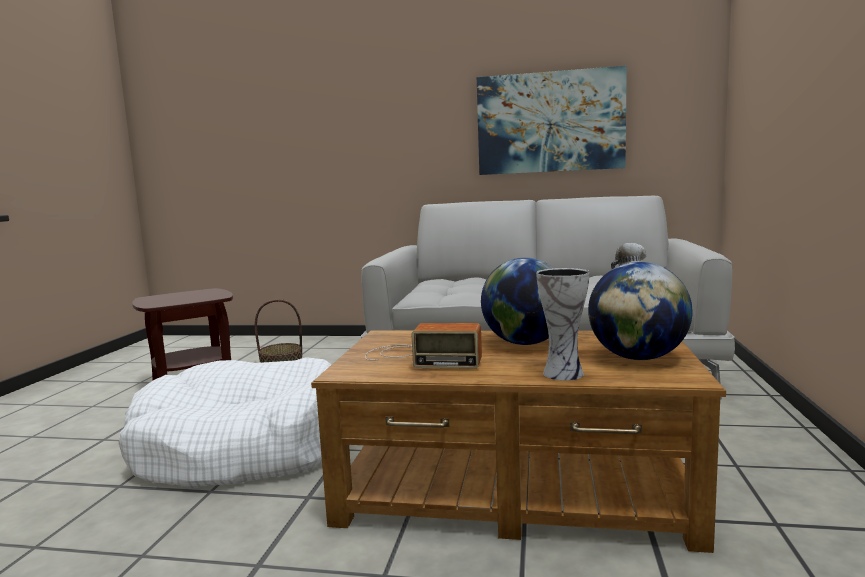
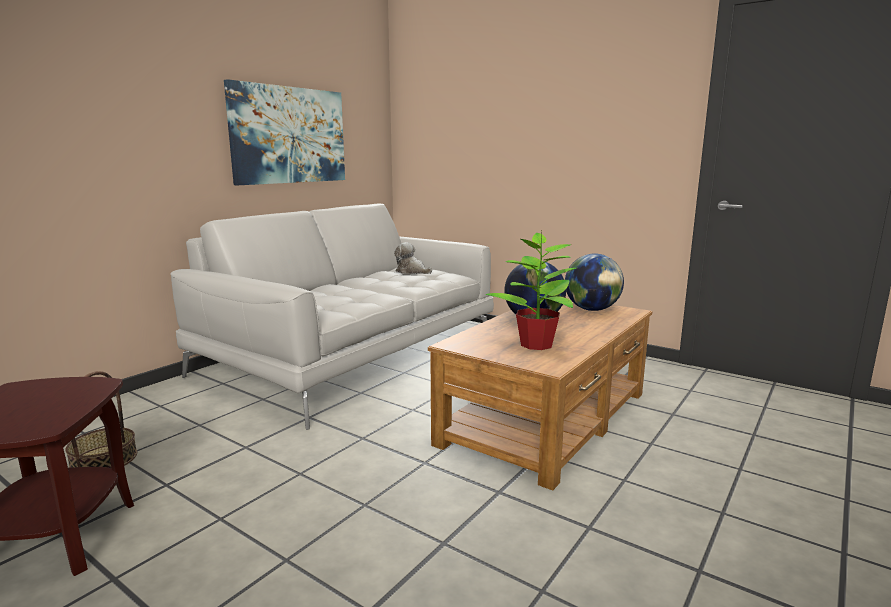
camera: 65 degrees left, 5 degrees up
(245, 447) = (358, 513): white dog bed -> none
(419, 357) = (536, 345): radio -> potted plant
(563, 373) = (605, 325): vase -> none

